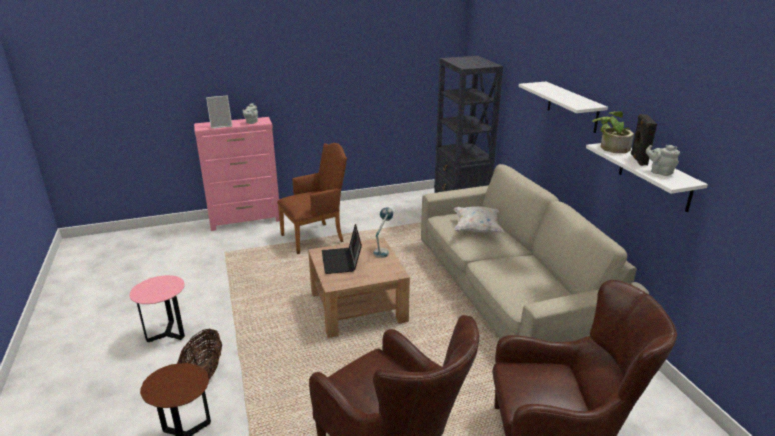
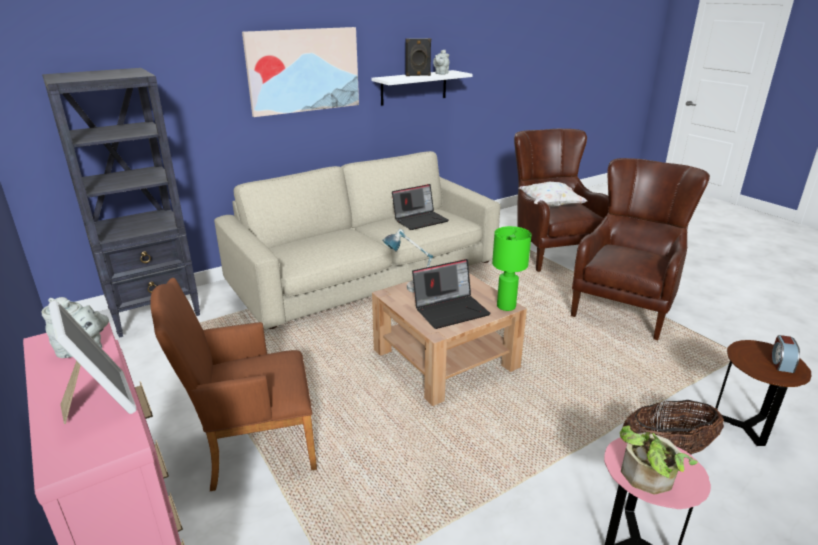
camera: 105 degrees left, 0 degrees up
(166, 389) = (781, 363): none -> alarm clock
(316, 237) = (253, 448): brown armchair -> brown armchair turned 60 degrees counterclockwise
(333, 284) = (506, 306): none -> green table lamp
(476, 229) = (324, 243): white pillow -> white pillow (550, 205)
(524, 277) = (420, 220): none -> laptop
(572, 107) = (303, 70): white shelf -> picture
(610, 147) = (392, 78): potted plant -> potted plant (646, 479)

